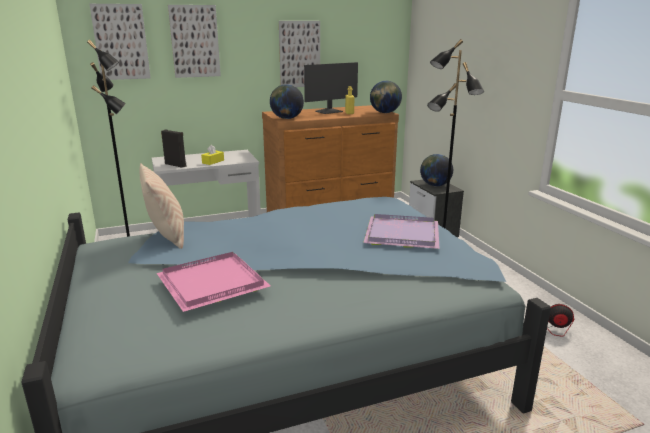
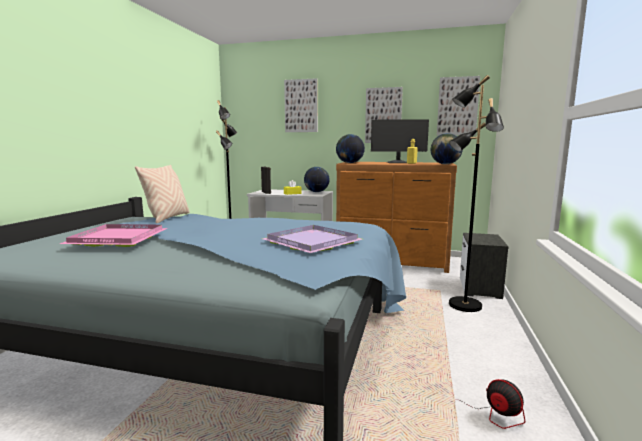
camera: 35 degrees right, 10 degrees down
(121, 42) = (253, 107): picture -> picture (457, 106)
(435, 185) = (482, 238): globe -> globe (316, 192)

